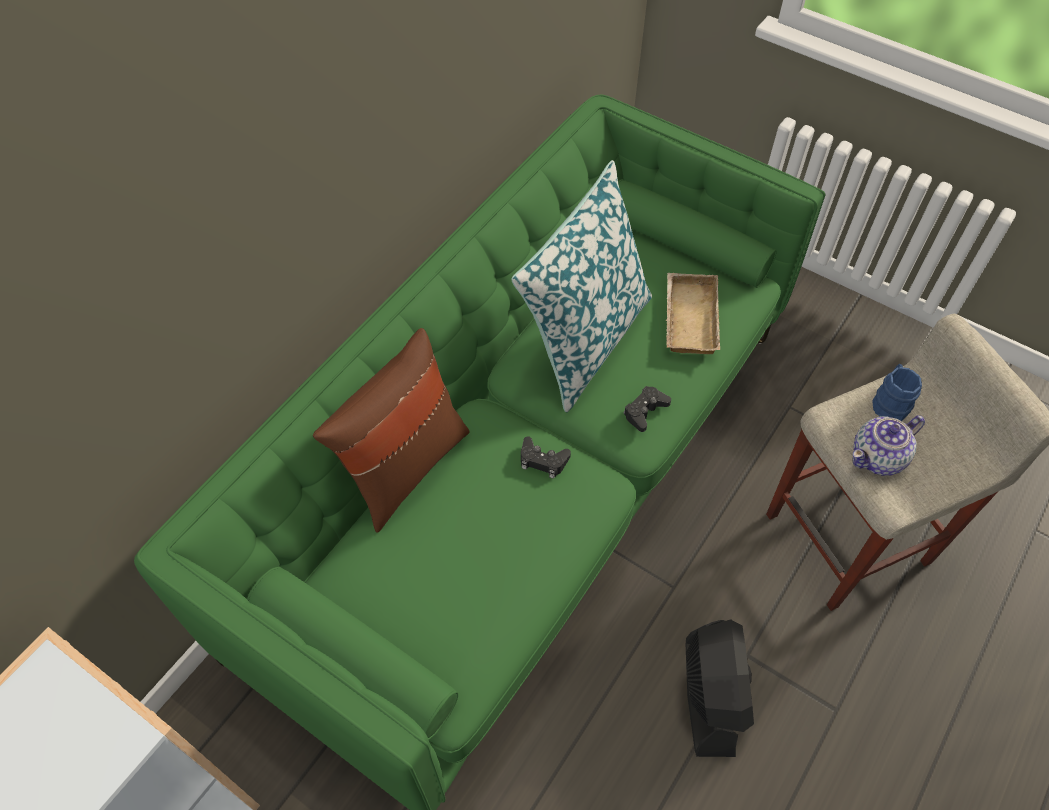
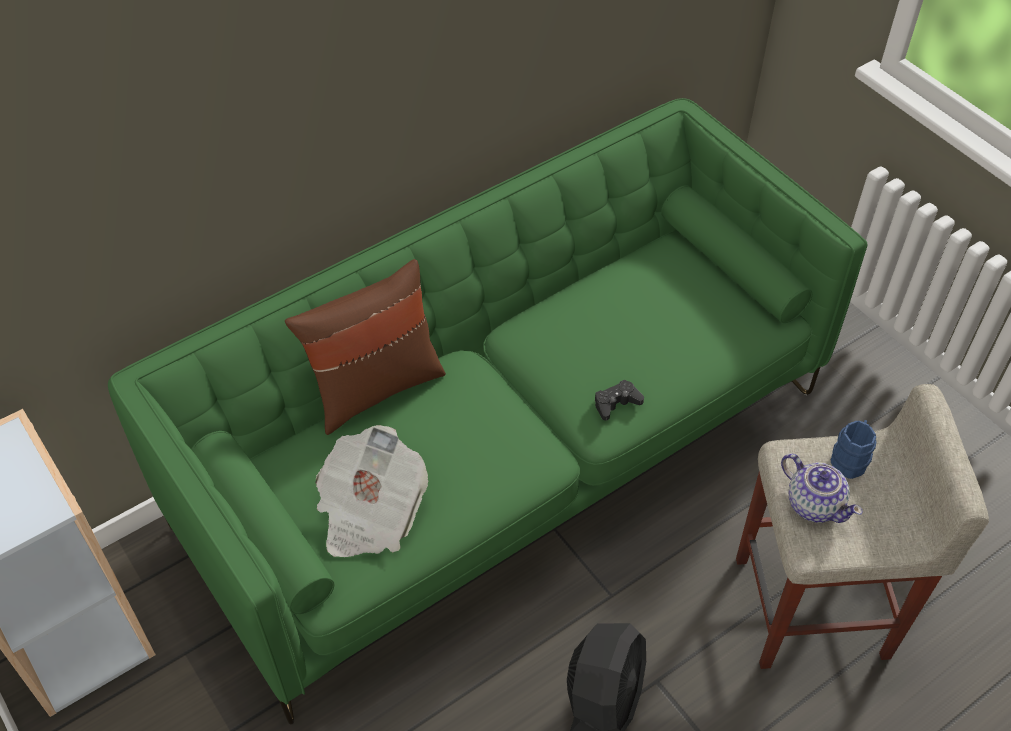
camera: 20 degrees right, 5 degrees down
(457, 601) = (370, 512): none -> newspaper
(543, 460) = (500, 418): black game controller -> none
(584, 339) = (588, 323): pillow -> none
(688, 317) = (698, 331): beige tray -> none
(878, 457) = (814, 503): teapot -> teapot turned 120 degrees counterclockwise

